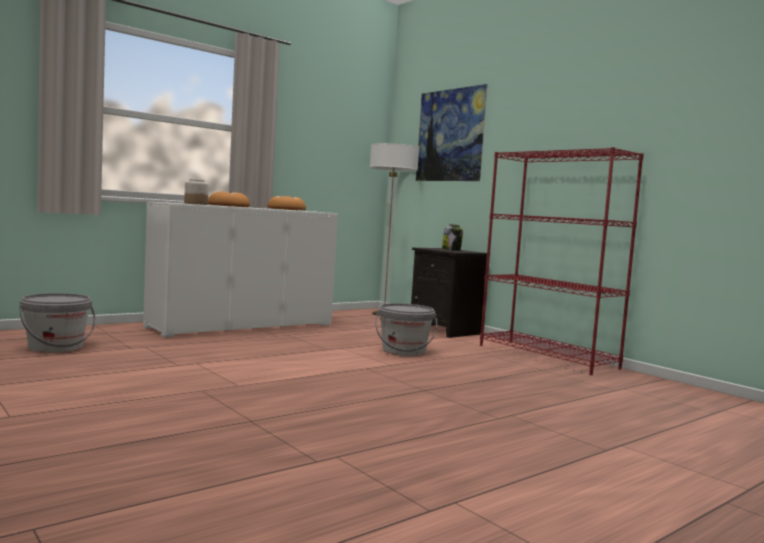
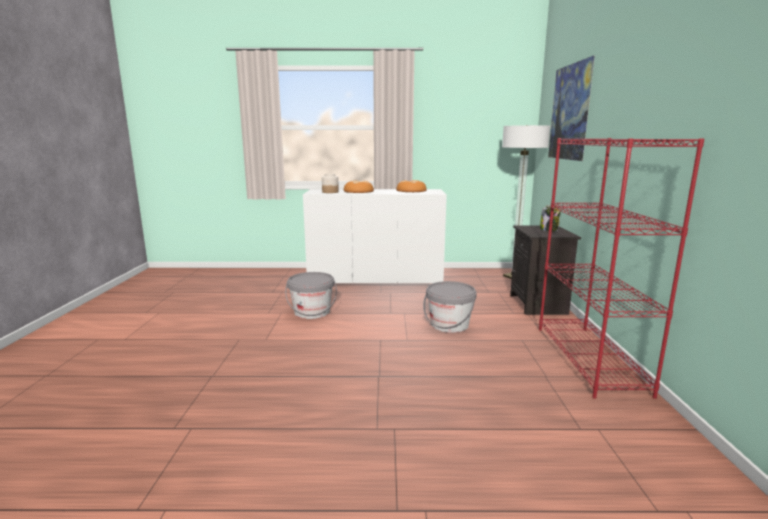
camera: 40 degrees right, 10 degrees up
(56, 347) = (238, 285): grey bucket -> grey bucket (312, 312)

